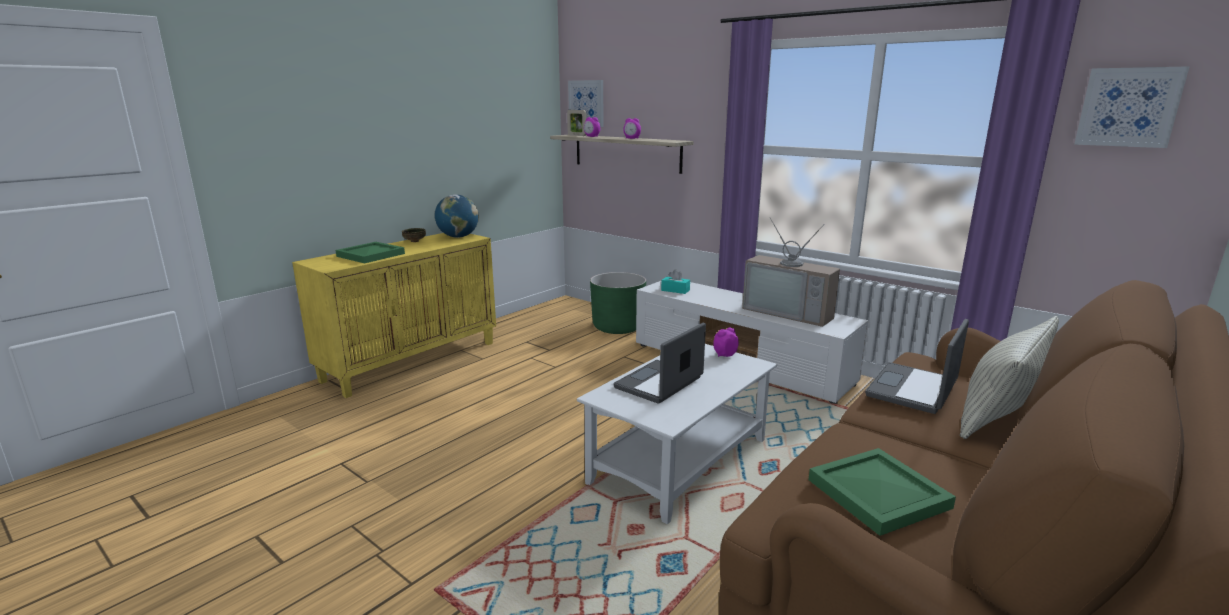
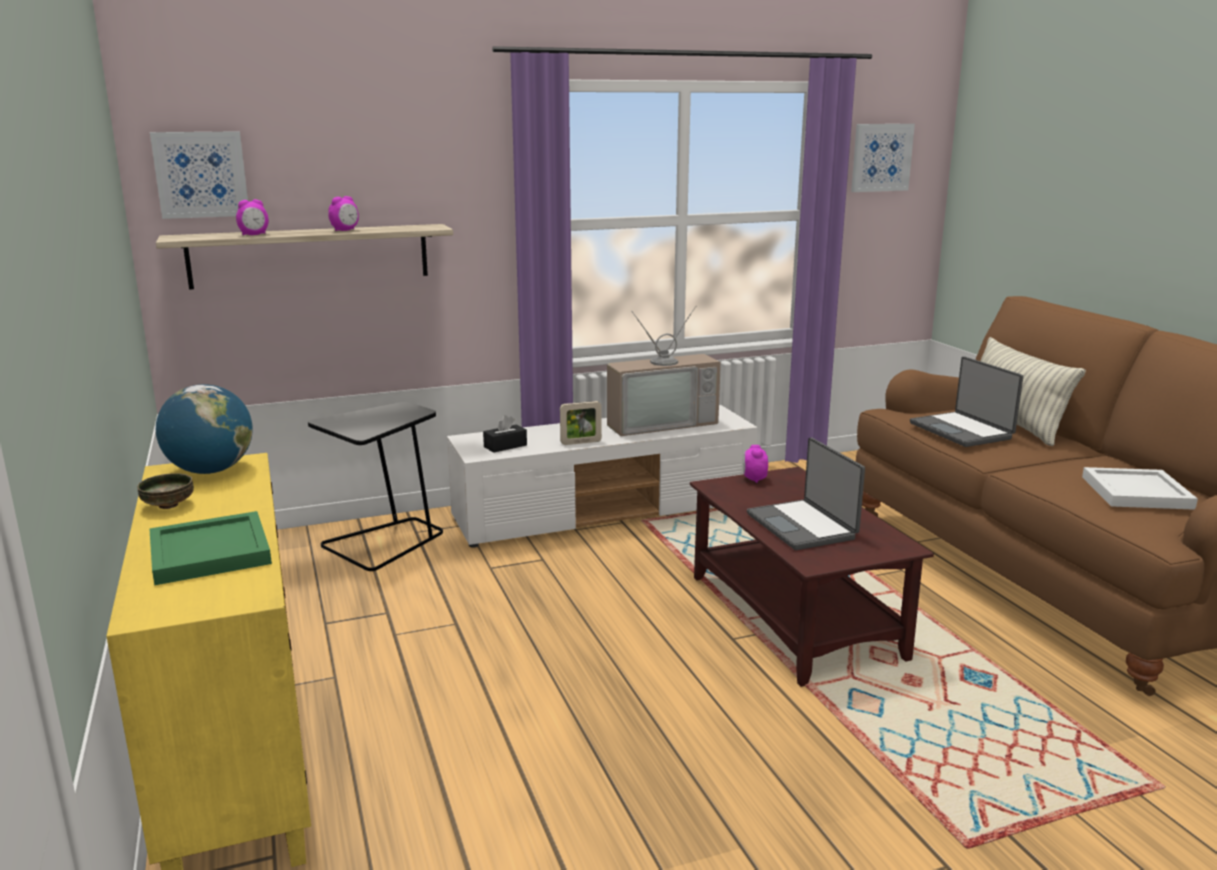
camera: 60 degrees left, 0 degrees up
(577, 135) = (204, 235): picture frame -> picture frame (581, 442)
(618, 327) = (385, 543): green planter -> black side table
(675, 290) = (505, 446): turquoise tissue box -> black tissue box
(679, 462) = (796, 617): white coffee table -> brown coffee table
(880, 494) = (1137, 492): green tray -> white tray

